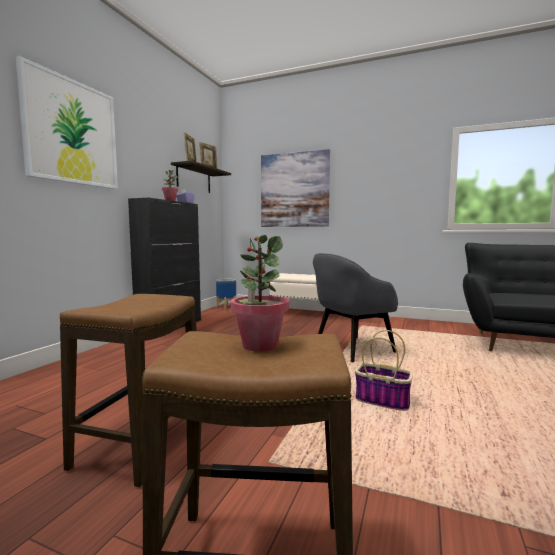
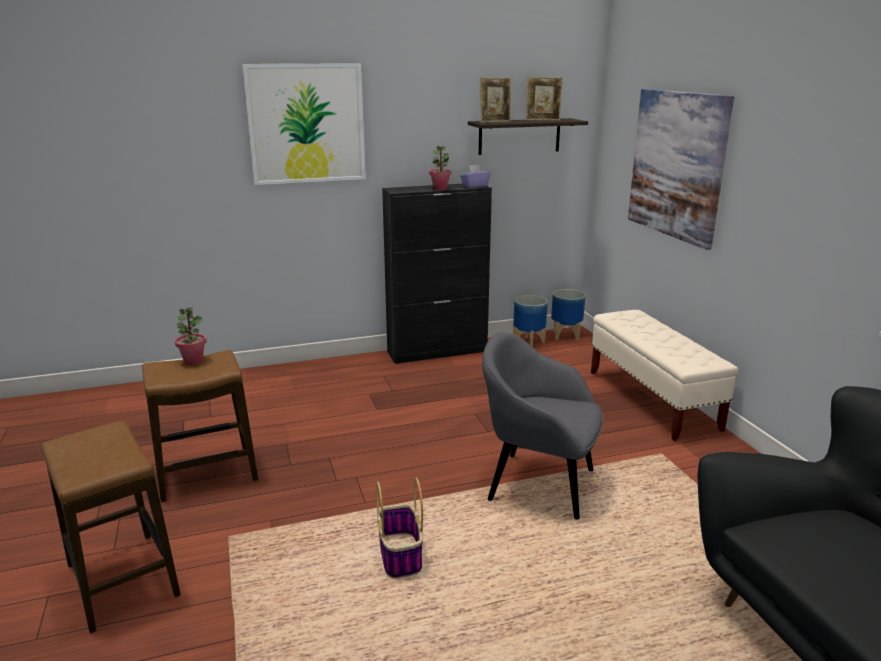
camera: 50 degrees right, 15 degrees up
(214, 312) = (528, 342): none -> planter
(259, 345) = (105, 452): potted plant -> potted plant (193, 360)

